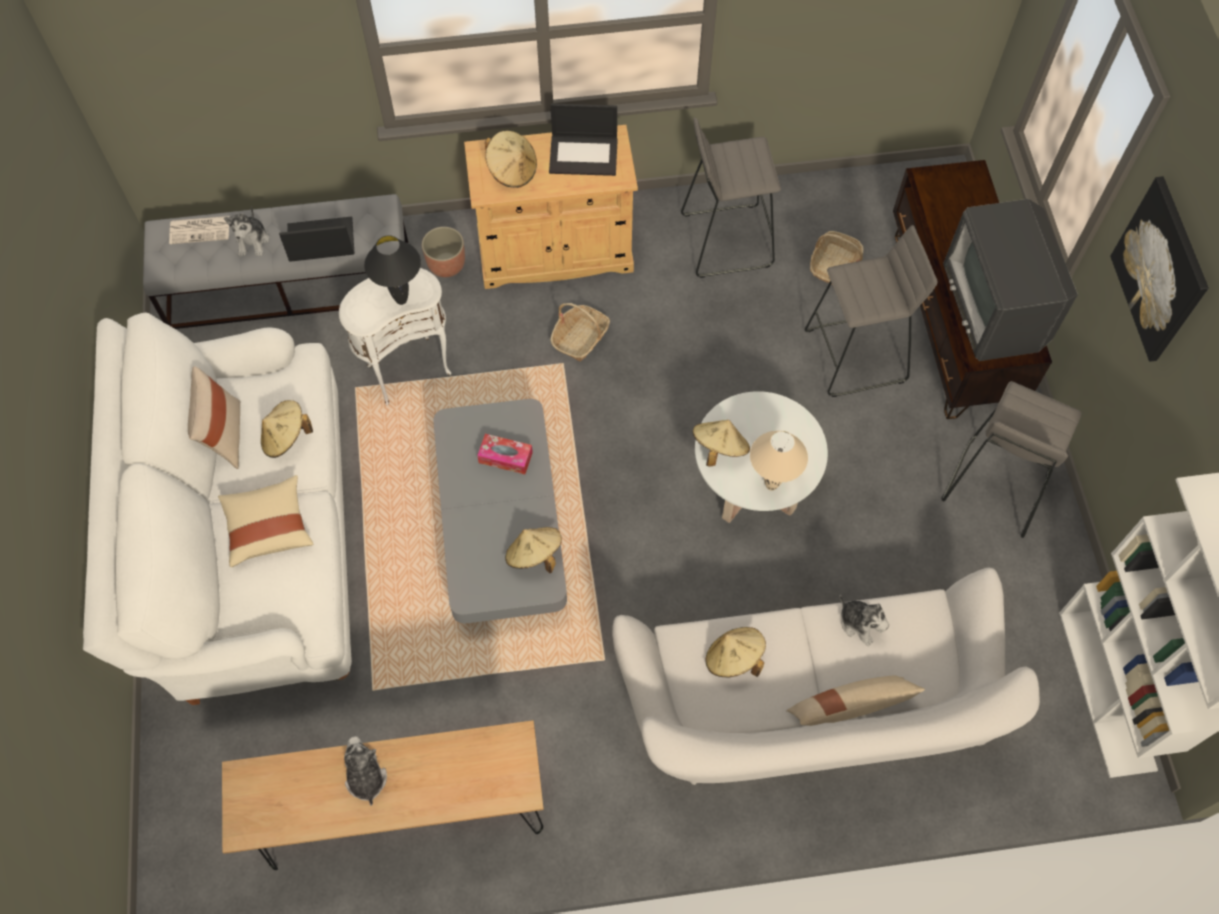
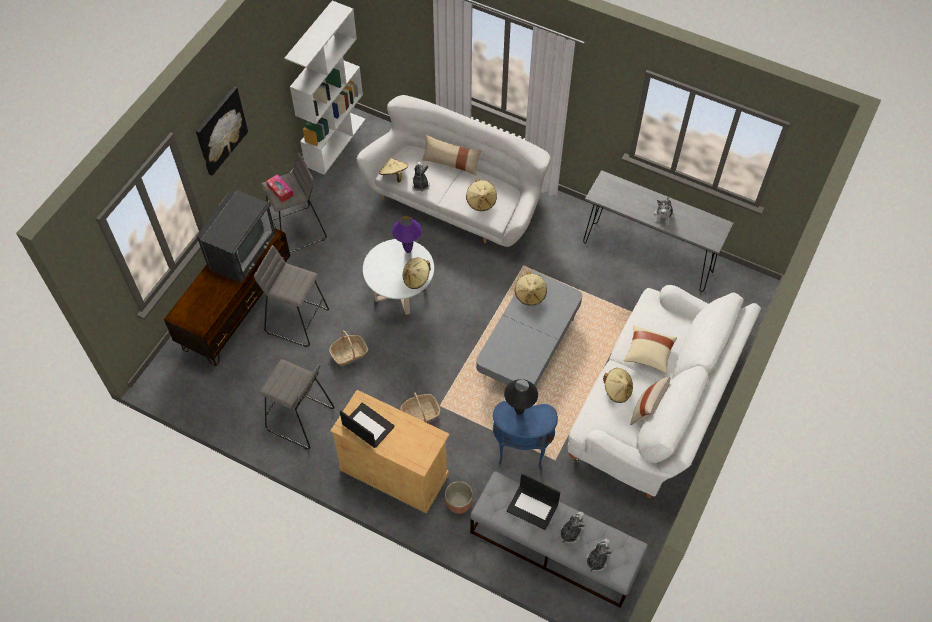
camera: 145 degrees left, 5 degrees down
(200, 230) = (597, 560): newspaper -> plush toy
(406, 821) = (647, 256): brown console table -> grey console table
(407, 368) = (521, 454): white side table -> blue side table
(505, 457) = (512, 344): tissue box -> tissue box (280, 191)
(512, 170) = (412, 440): beige hat -> beige hat (394, 175)
(771, 485) = (408, 251): beige table lamp -> purple table lamp
(834, 265) = (260, 370): basket -> basket (349, 353)

